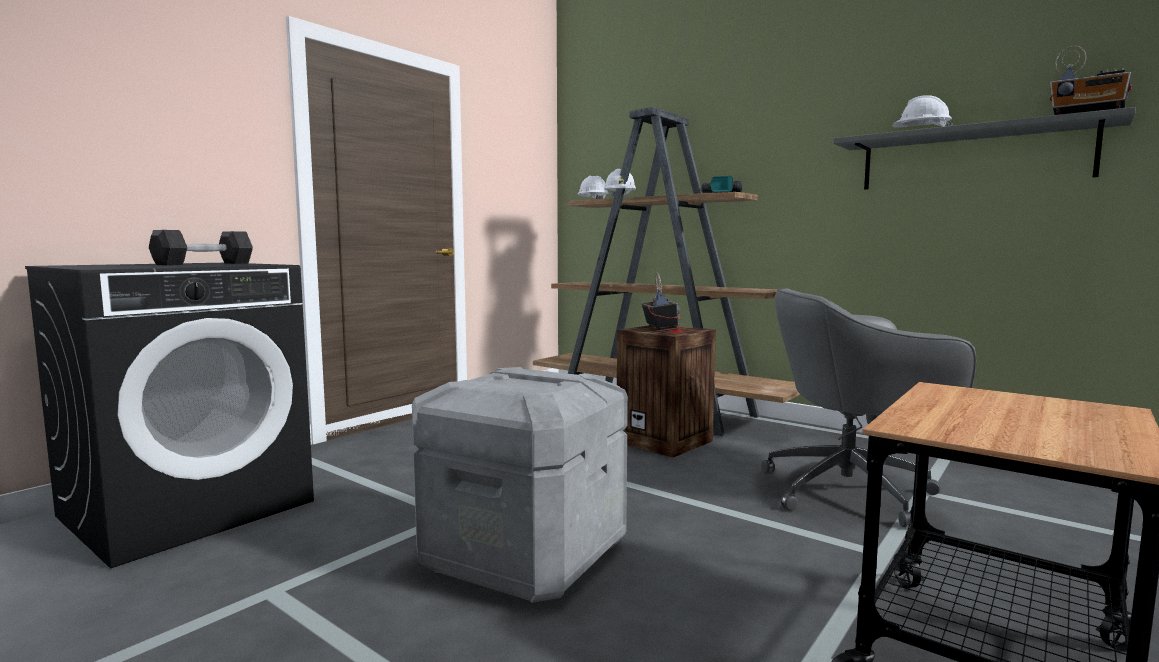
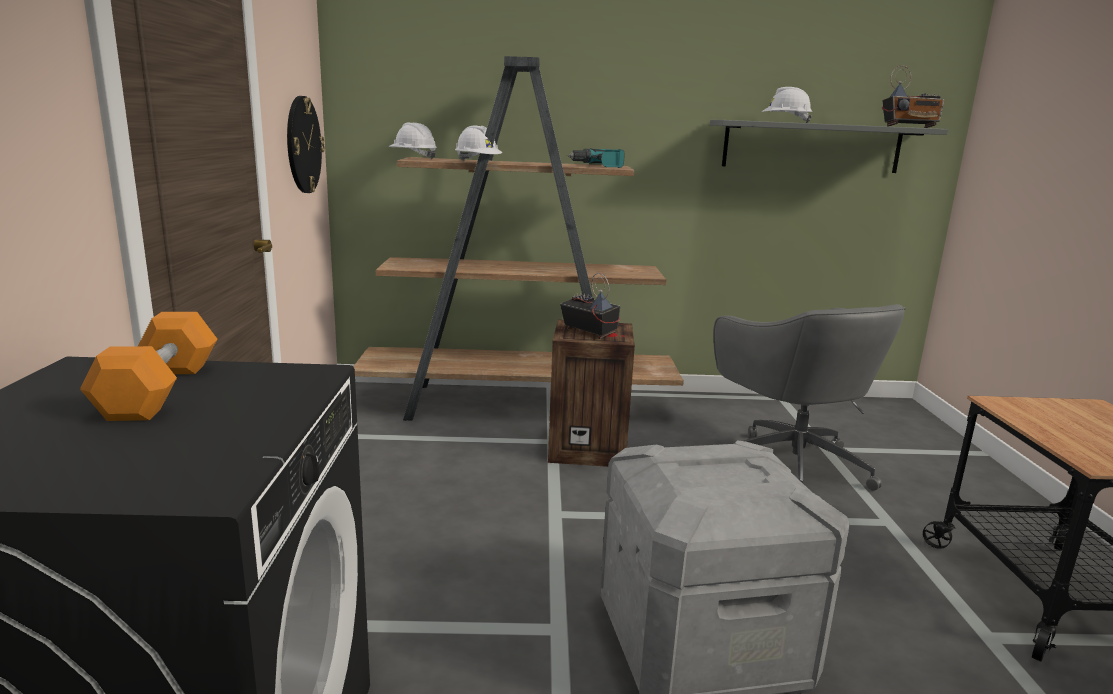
camera: 40 degrees left, 10 degrees up
(204, 264) = (160, 390): black dumbbell -> orange dumbbell
(520, 196) = (303, 145): none -> wall clock
(852, 491) = (791, 463): grey office chair -> grey office chair turned 75 degrees counterclockwise

